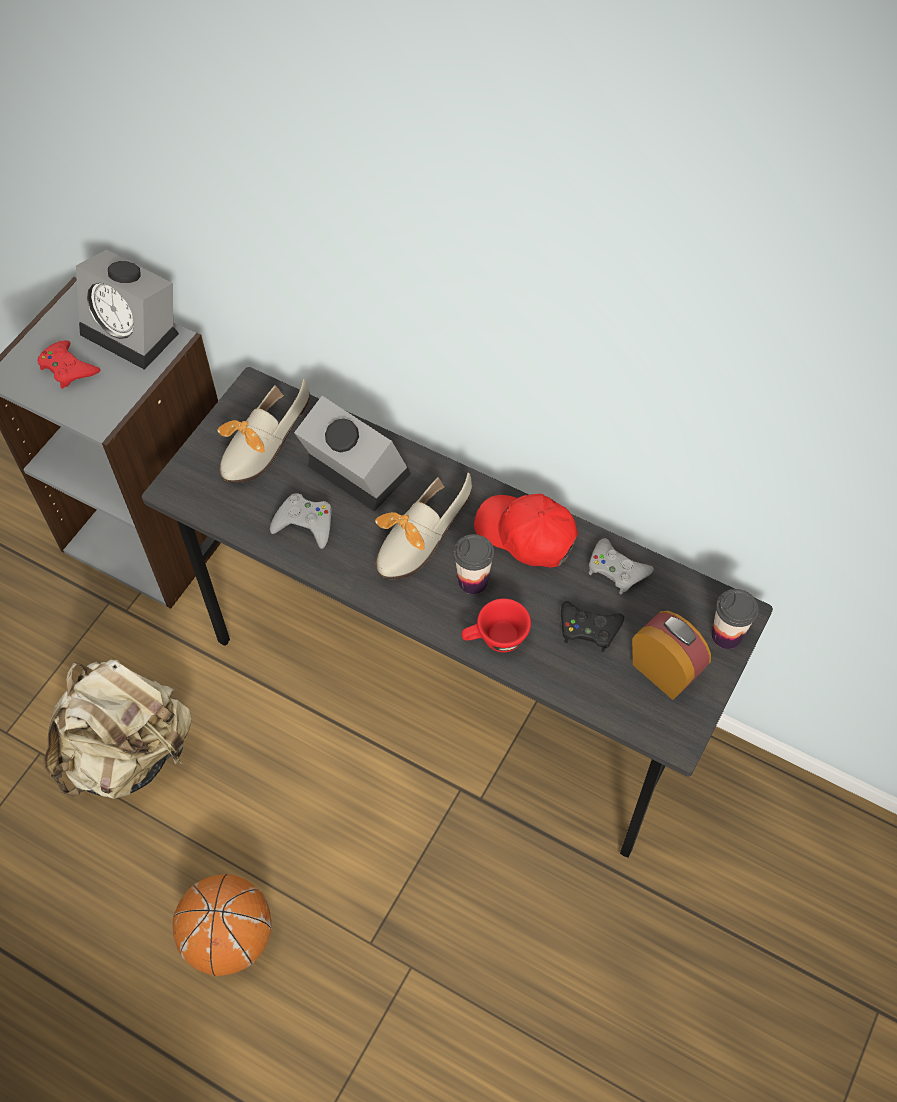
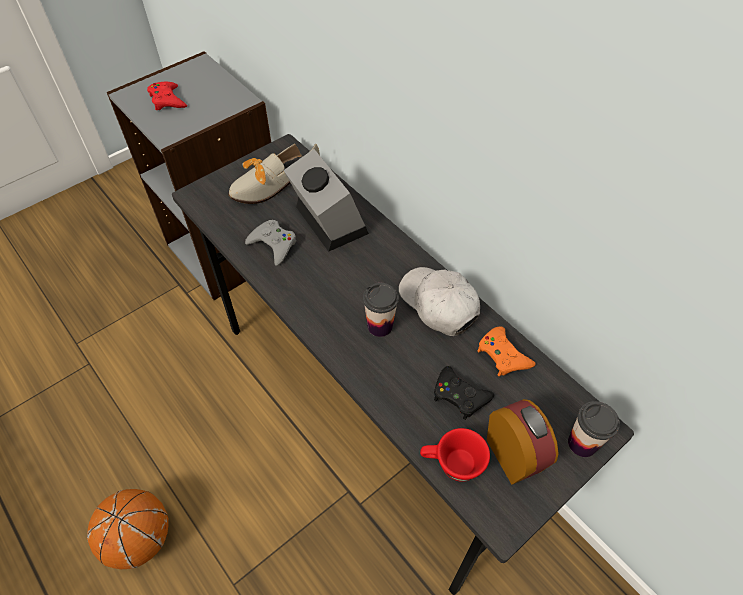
camera: 20 degrees right, 5 degrees down
(128, 753) = (141, 383): beige backpack -> none
(135, 332) = (223, 90): alarm clock -> none
(416, 540) = (350, 281): shoe -> none
(495, 639) = (377, 378): red cup -> red cup (451, 464)
(526, 535) = (438, 304): red cap -> white cap
(616, 570) = (503, 355): grey game controller -> orange game controller

